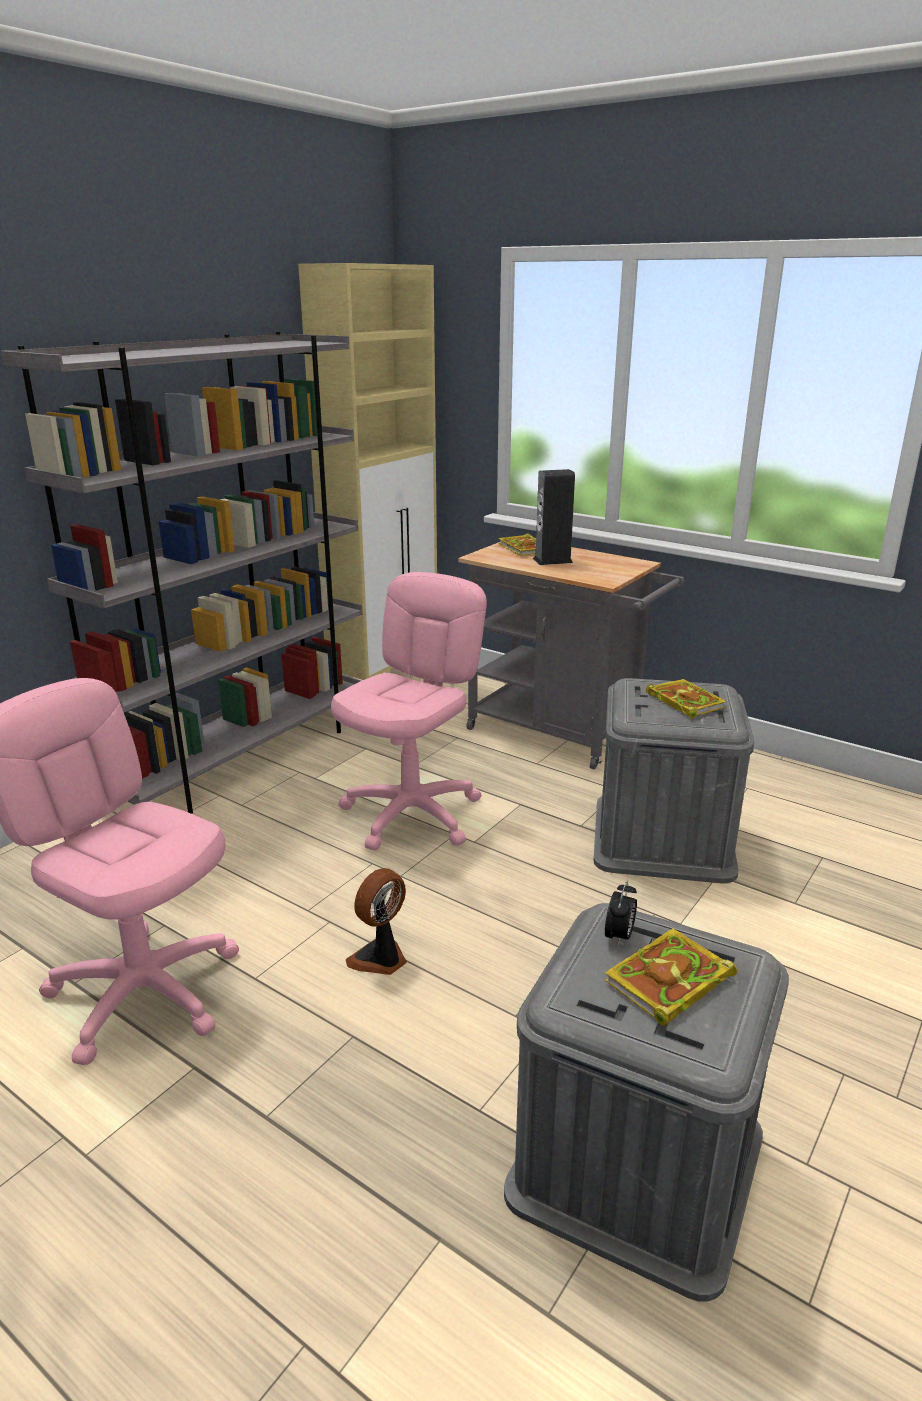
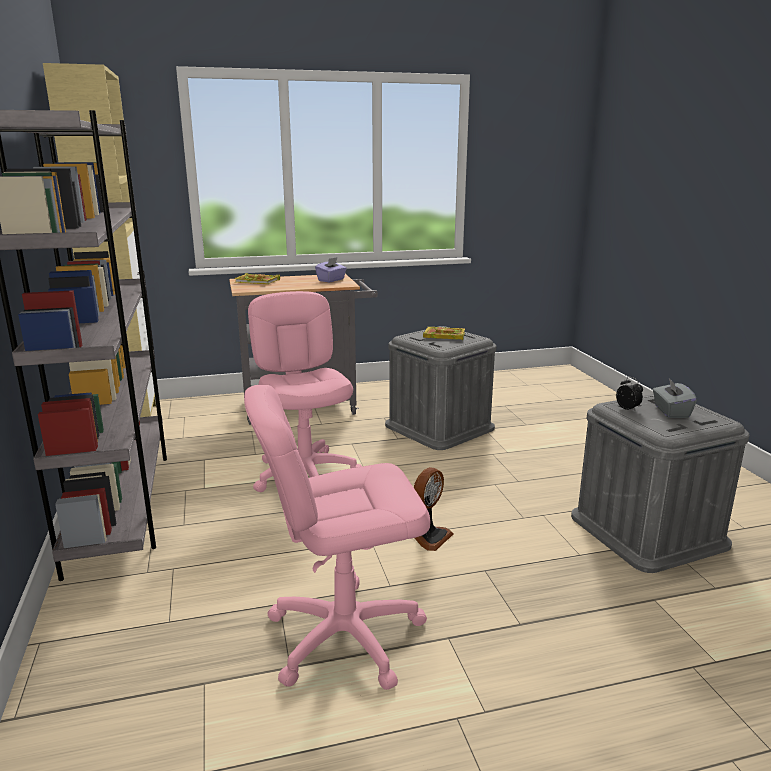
camera: 50 degrees left, 5 degrees down
(380, 959) = (429, 536): fan -> fan turned 135 degrees counterclockwise
(552, 560) = (291, 283): speaker -> none
(609, 569) = (331, 280): none -> purple tissue box
(668, 983) = (670, 411): book -> grey tissue box

